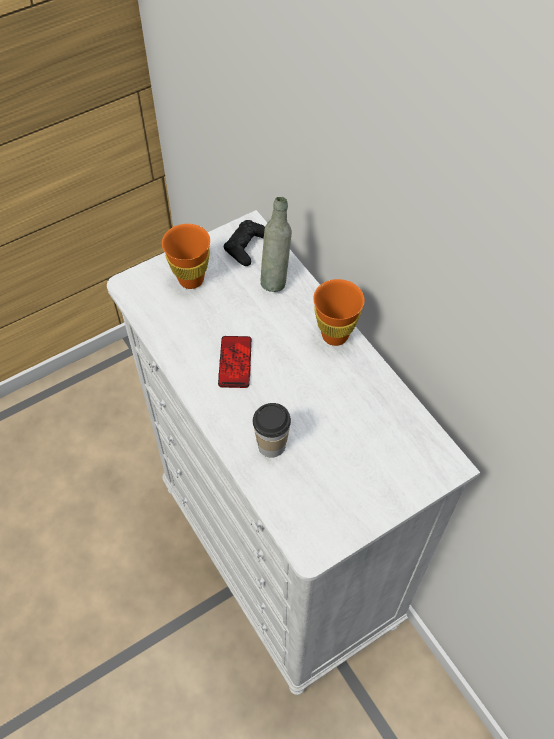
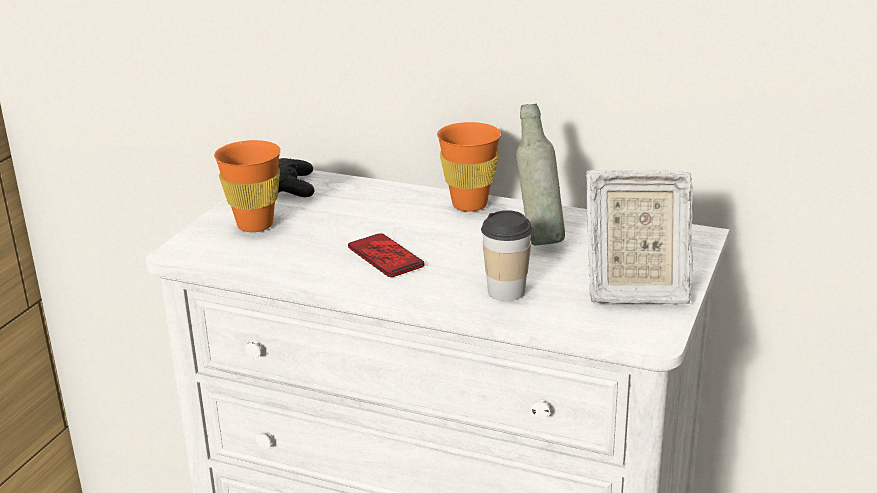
camera: 35 degrees left, 30 degrees down
(275, 278) = (354, 194): grey bottle -> grey bottle (538, 239)
(348, 497) = (634, 290): none -> picture frame

